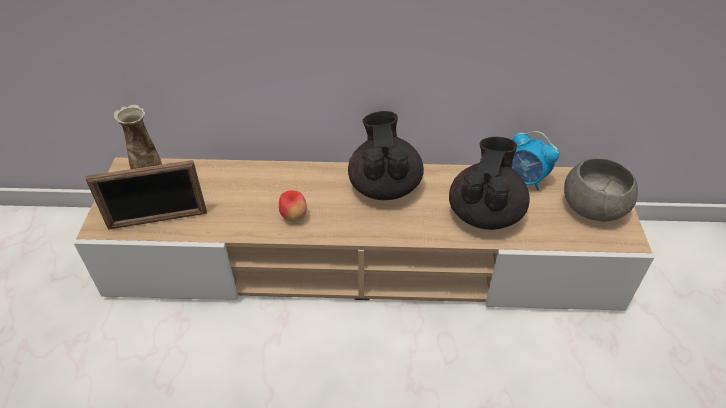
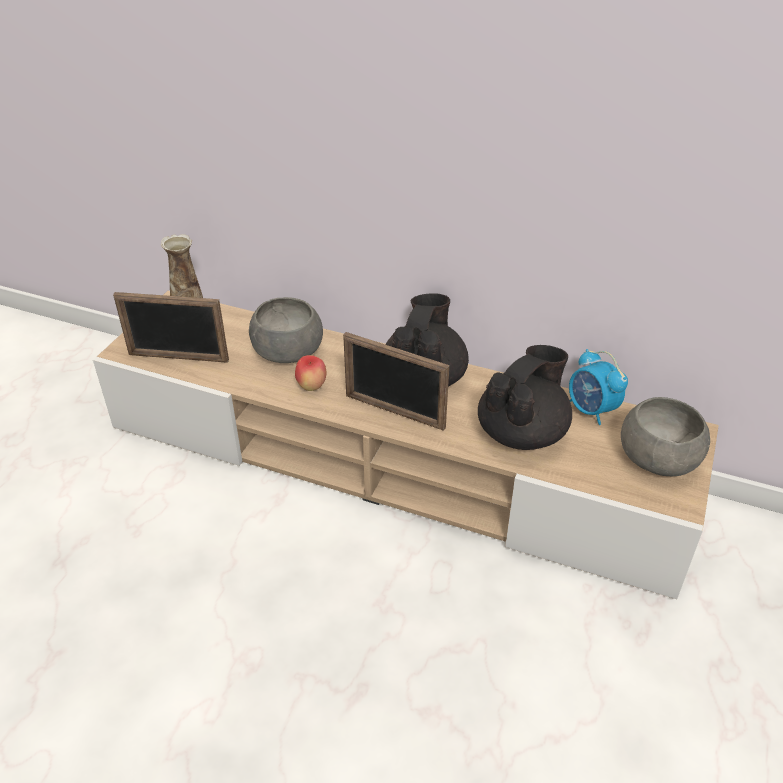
camera: 20 degrees right, 5 degrees down
(255, 190) = (287, 351): none -> grey bowl
(375, 222) = (394, 412): none -> picture frame

